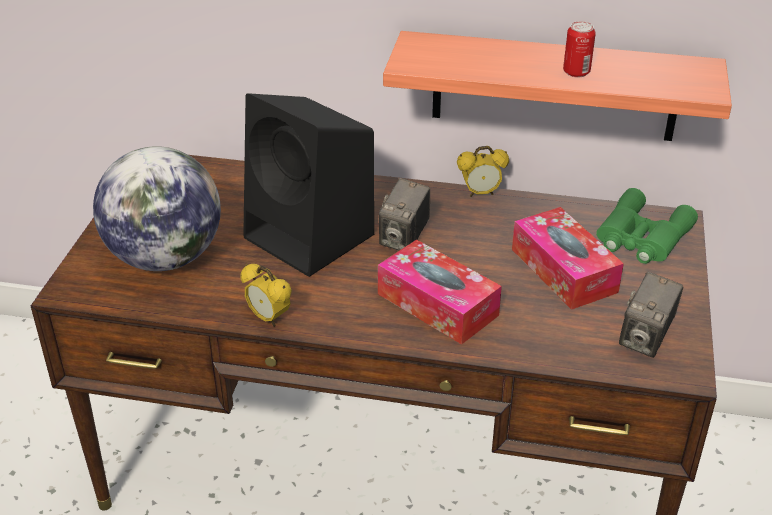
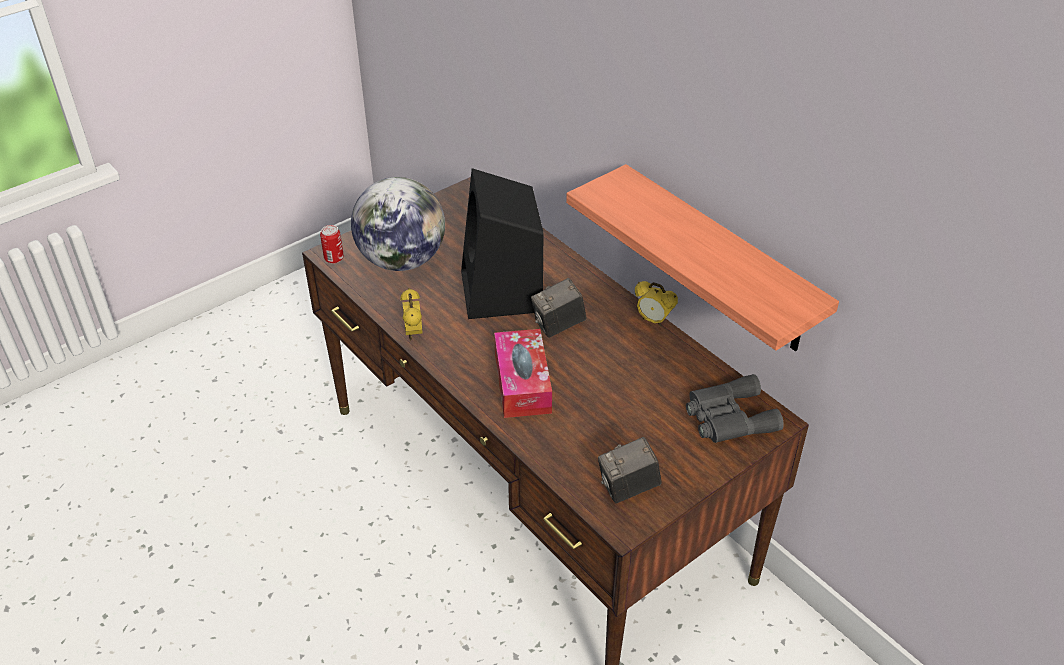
camera: 40 degrees right, 5 degrees up
(563, 270) = (636, 408): tissue box -> none
(576, 72) = (699, 256): can -> can (334, 258)
(641, 237) = (728, 417): green binoculars -> grey binoculars

